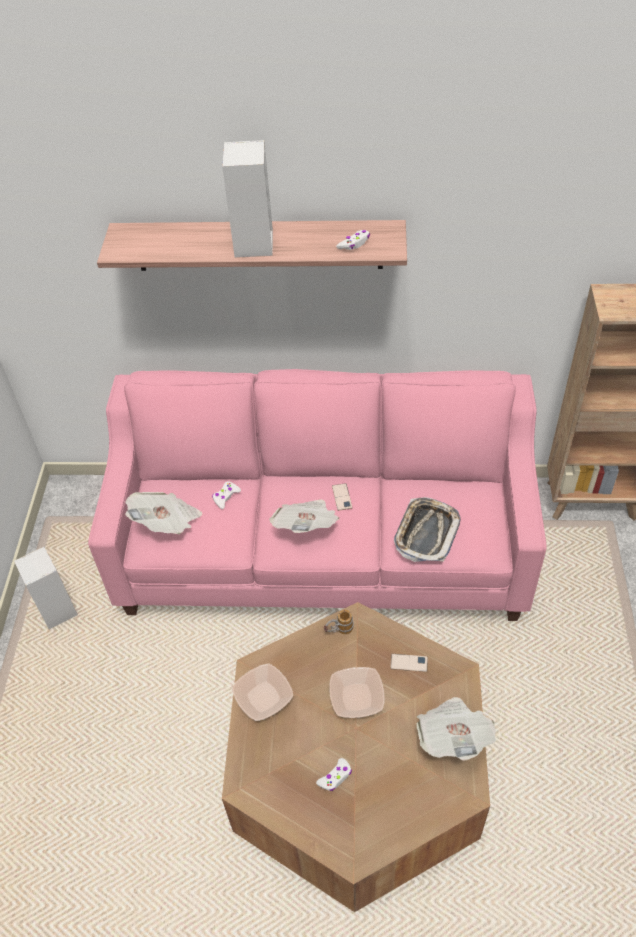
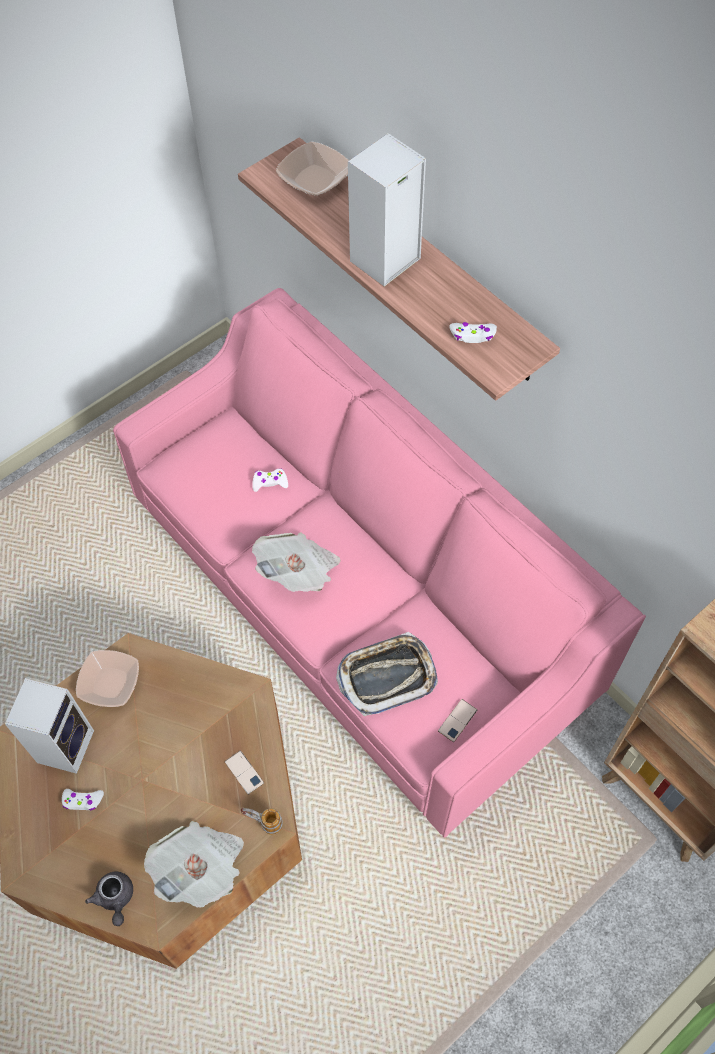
camera: 45 degrees right, 10 degrees up
(56, 610) = (110, 459): speaker -> speaker (65, 744)
(167, 523) = (200, 463): newspaper -> none
(338, 631) = (225, 688): mug -> mug (263, 822)
(342, 497) = (359, 572): phone -> phone (457, 720)
(356, 697) = (172, 756): bowl -> bowl (314, 179)
(428, 807) = (115, 899): none -> grey teapot

